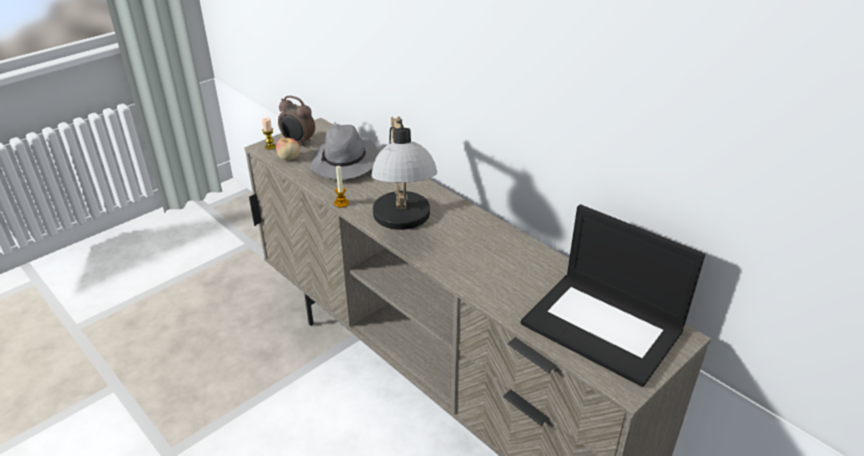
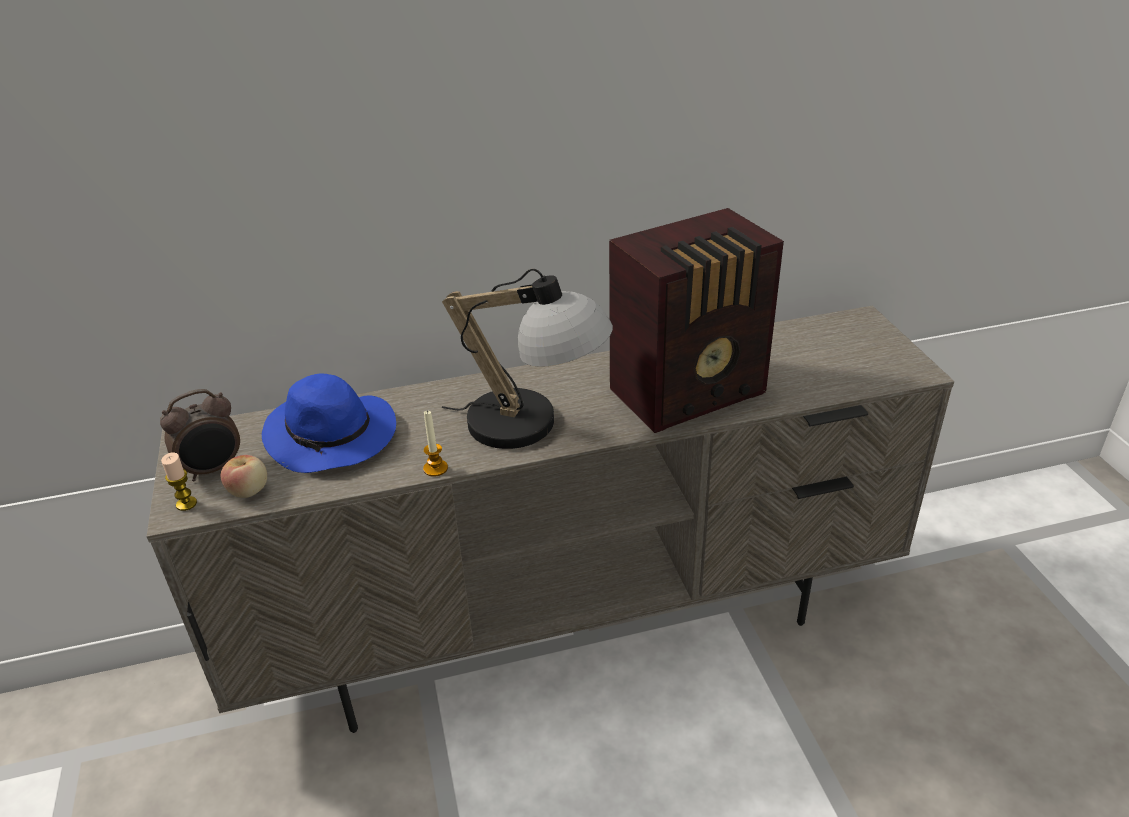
camera: 60 degrees left, 0 degrees up
(345, 163) = (333, 437): grey hat -> blue hat
(490, 273) = (691, 393): none -> radio
(604, 326) = (826, 353): laptop -> none

